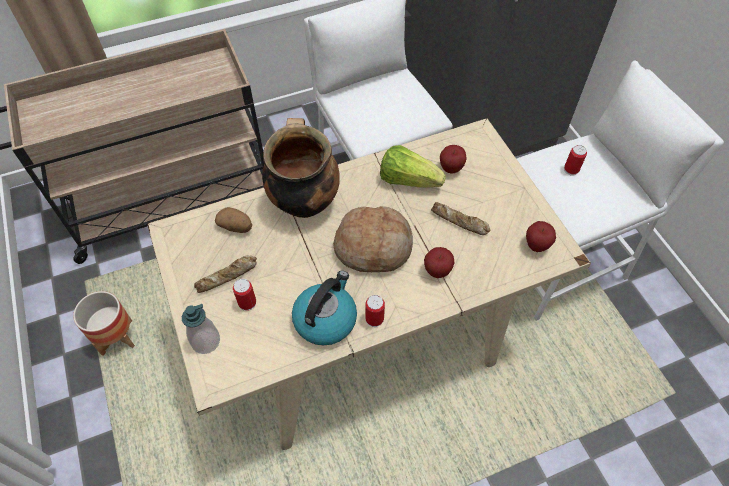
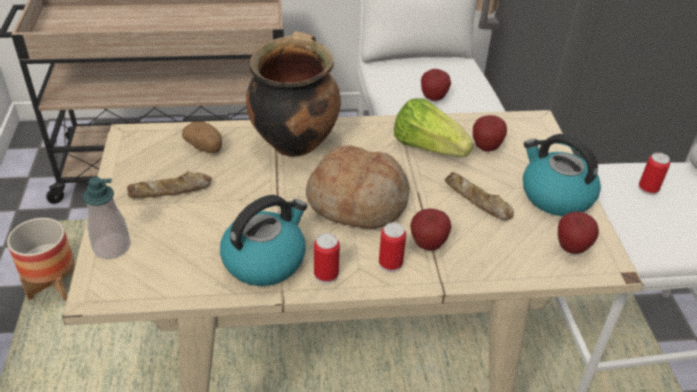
camera: 15 degrees right, 15 degrees down
(247, 303) = (180, 221): can -> can (390, 263)
(391, 121) = (433, 98): none -> apple
(513, 201) = (555, 195): none -> kettle

